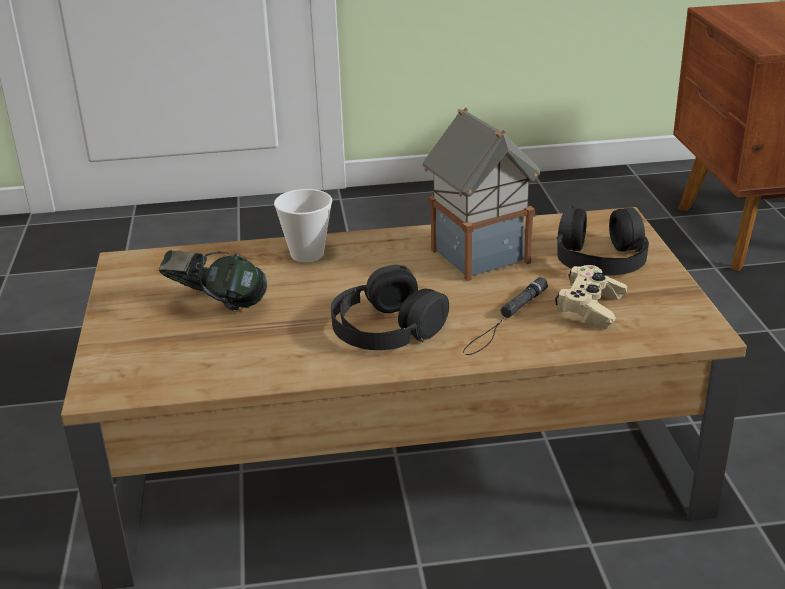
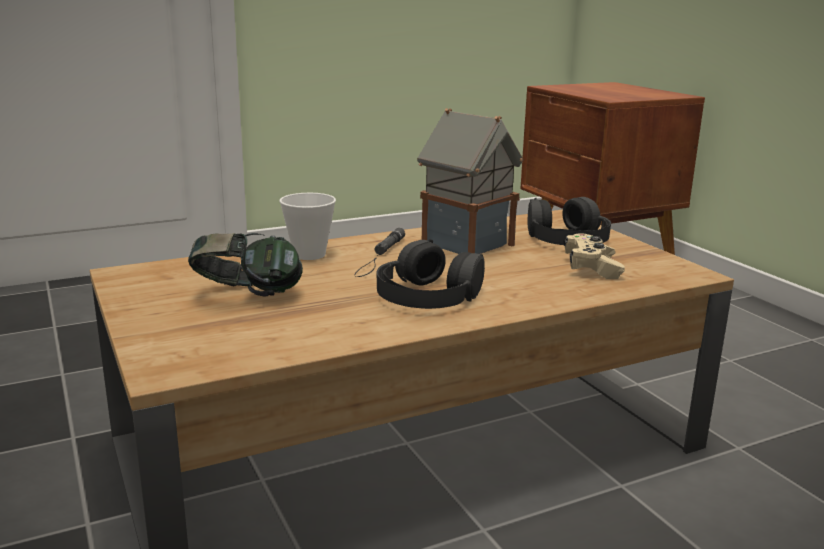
camera: 20 degrees left, 10 degrees down
(505, 320) = (529, 281): black flashlight -> black flashlight (380, 256)

